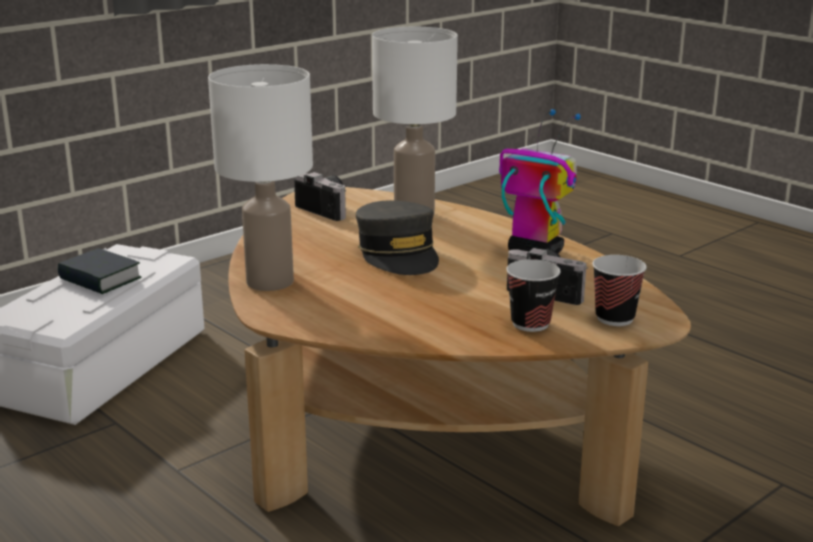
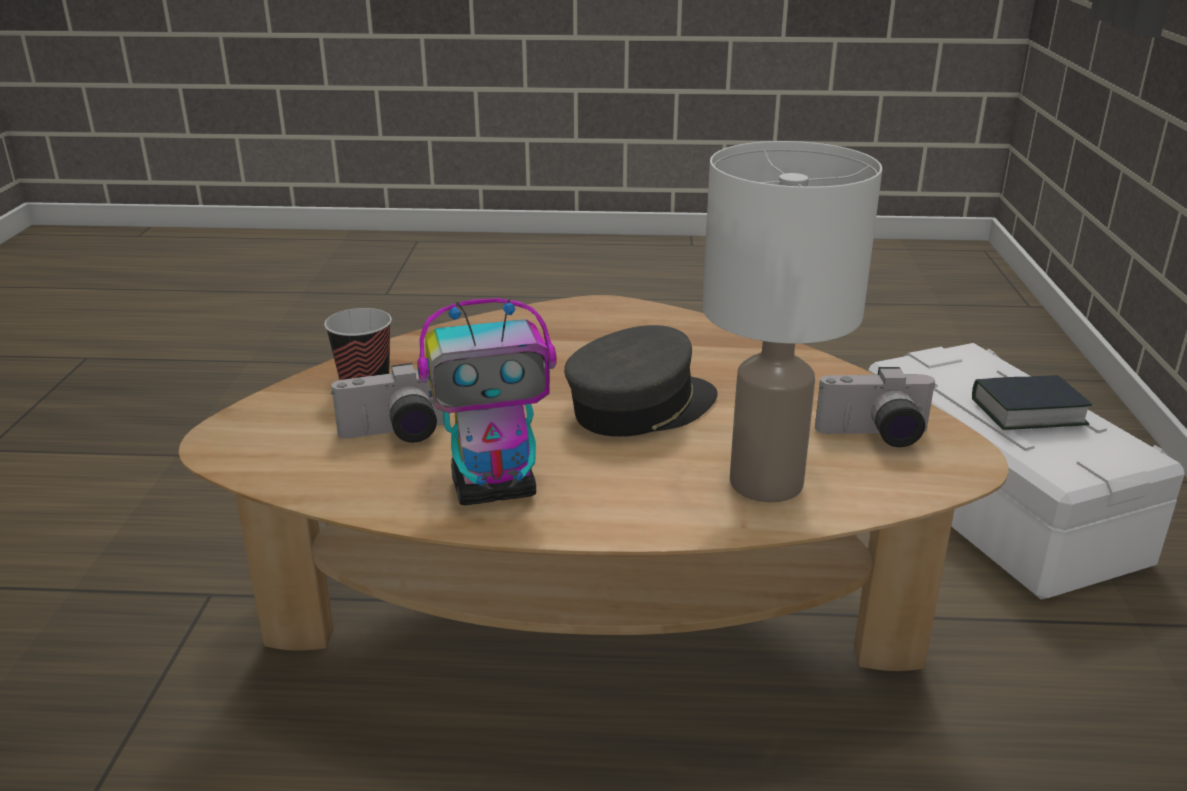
camera: 135 degrees right, 5 degrees up
(271, 281) = (680, 328): white table lamp -> none
(398, 254) = (641, 408): grey cap -> grey cap turned 120 degrees clockwise
(615, 318) = (279, 428): cup -> none

